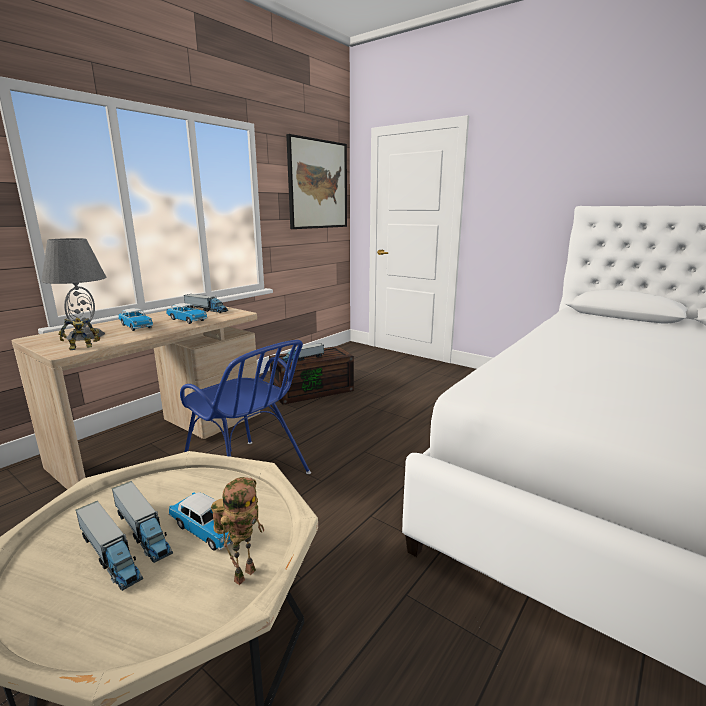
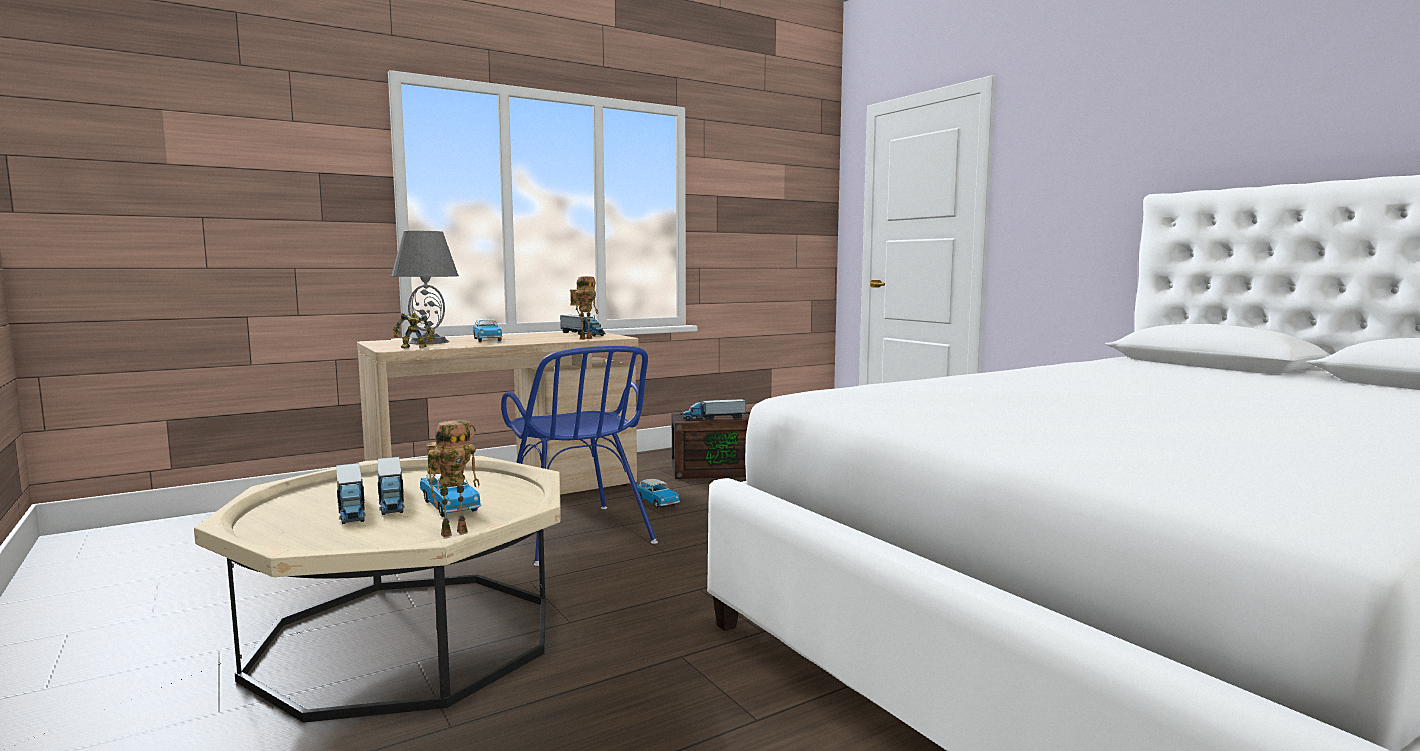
camera: 20 degrees right, 10 degrees down
(187, 320) = (548, 338): toy car -> toy car (656, 501)
(217, 317) = (585, 338): none -> toy robot
(318, 185) = (782, 186): picture -> none

